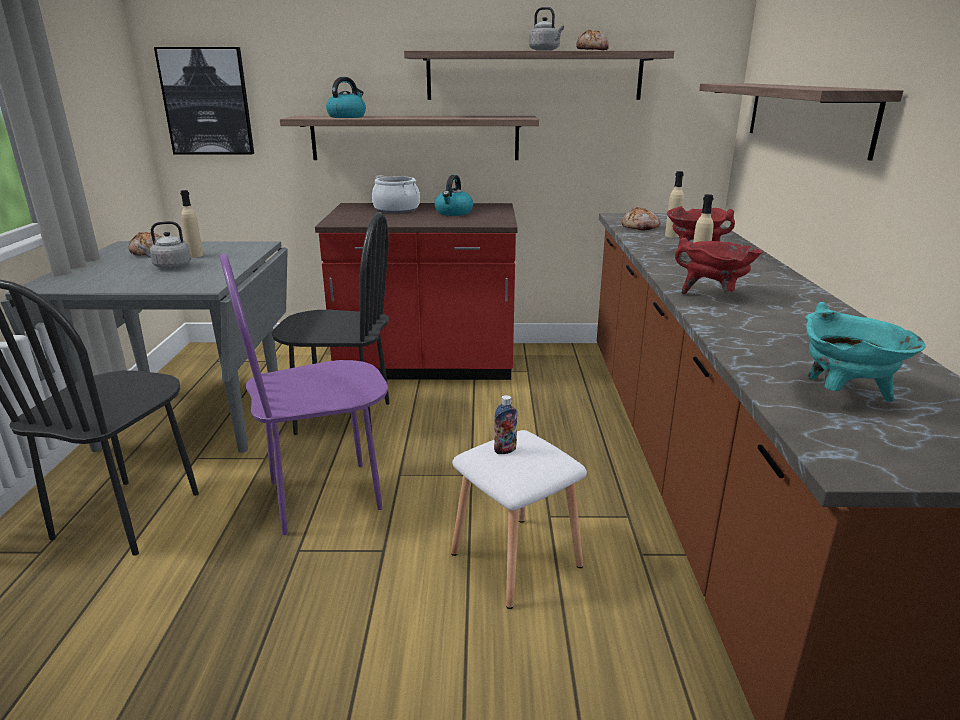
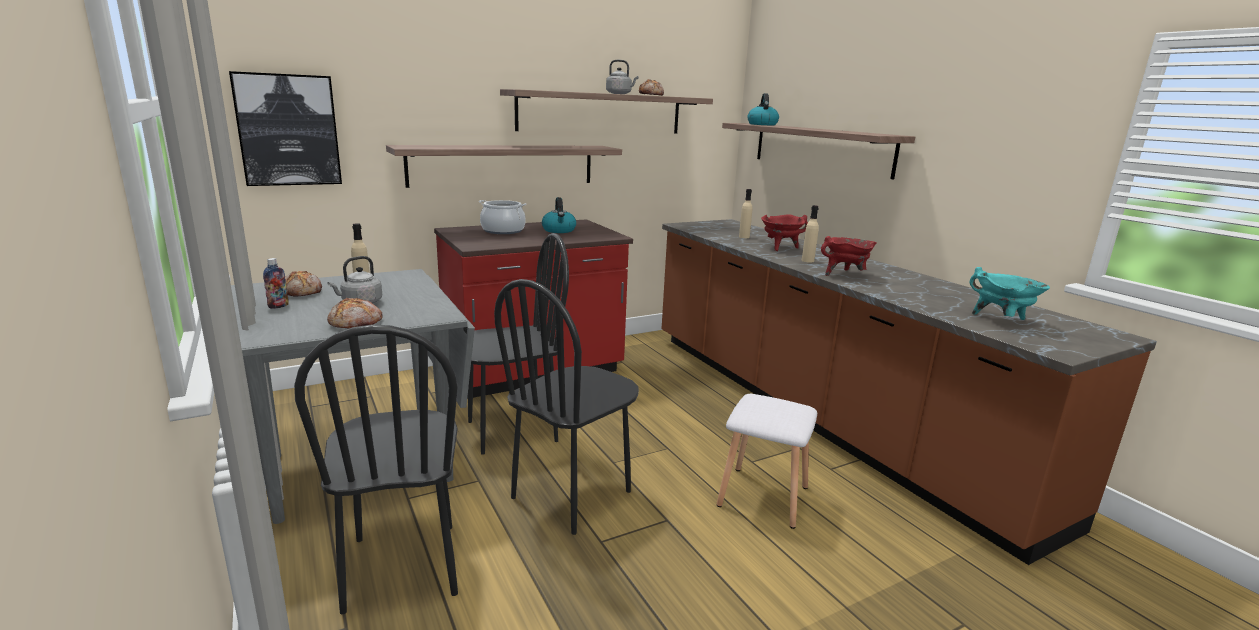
camera: 30 degrees left, 5 degrees down
(325, 496) = (572, 495): purple chair -> black chair
(347, 117) = (452, 146): kettle -> kettle (762, 124)
(505, 450) = (761, 408): bottle -> bottle (278, 306)
(640, 227) = (712, 232): bread -> bread (356, 323)

